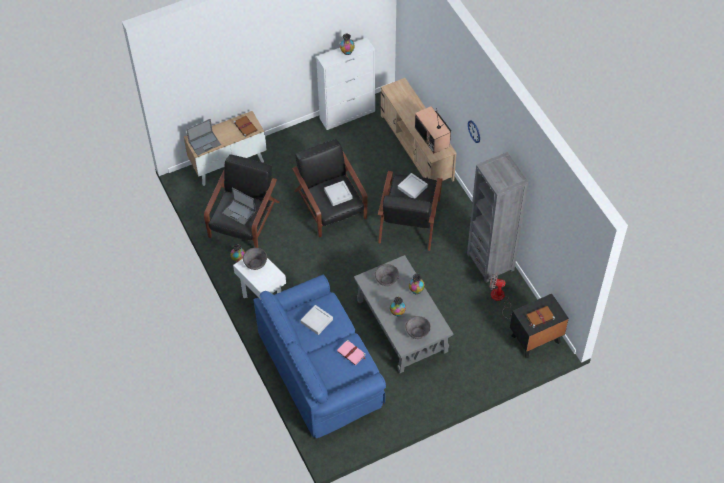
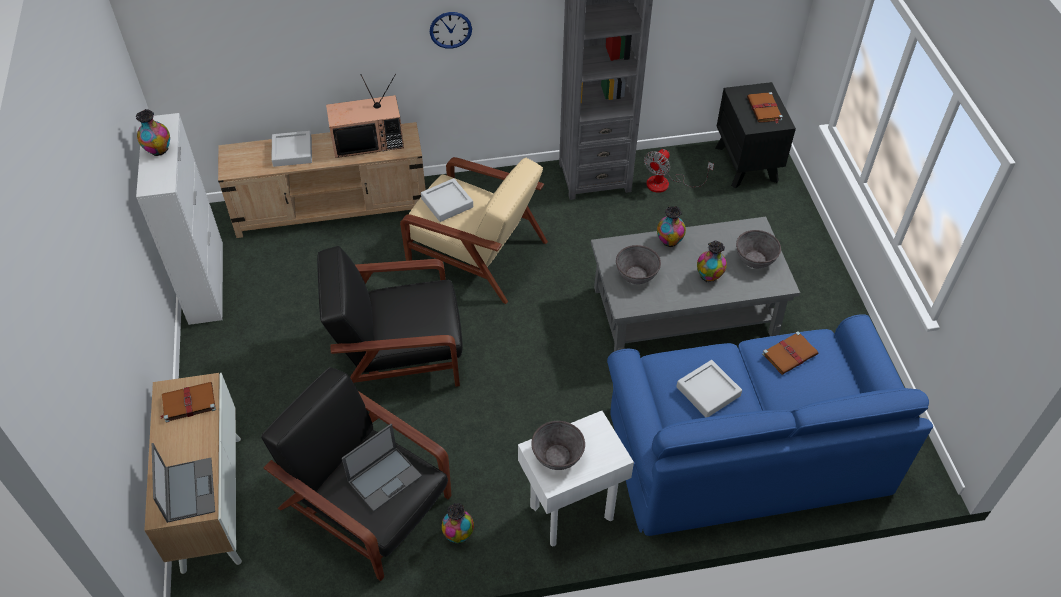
camera: 75 degrees left, 5 degrees down
(338, 194) = (415, 306): grey tray -> grey tray (292, 152)
(351, 353) = (790, 354): pink book -> brown book
(409, 219) = (474, 252): black armchair -> beige armchair

